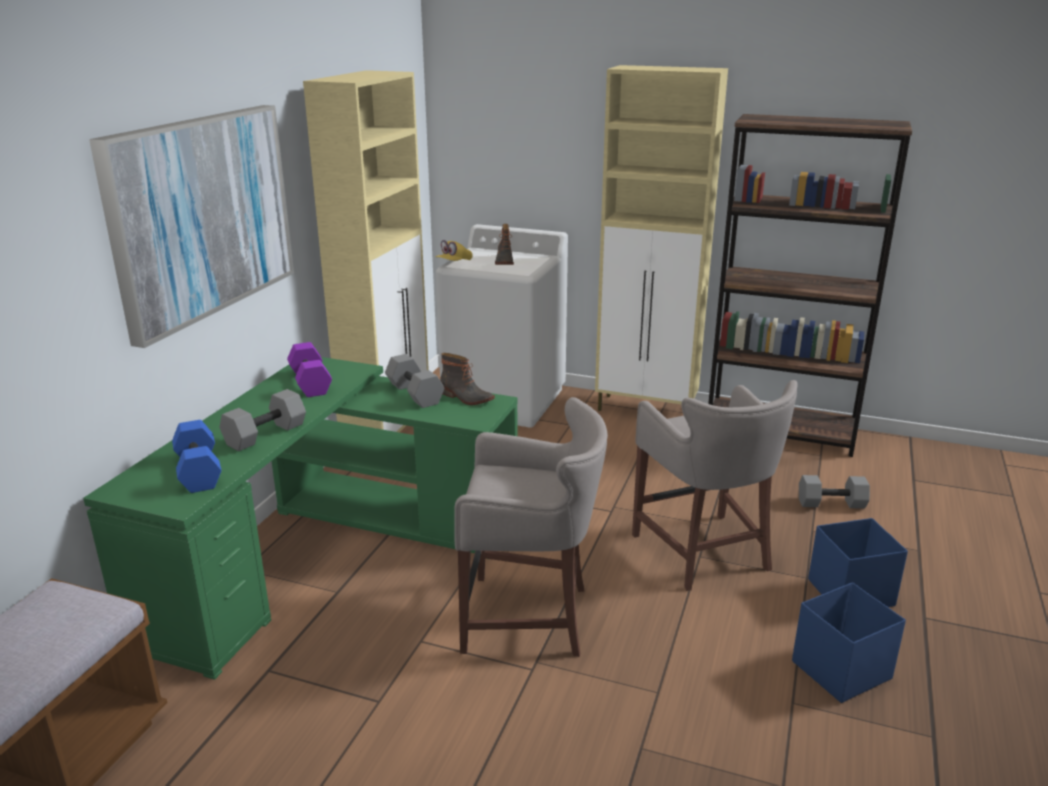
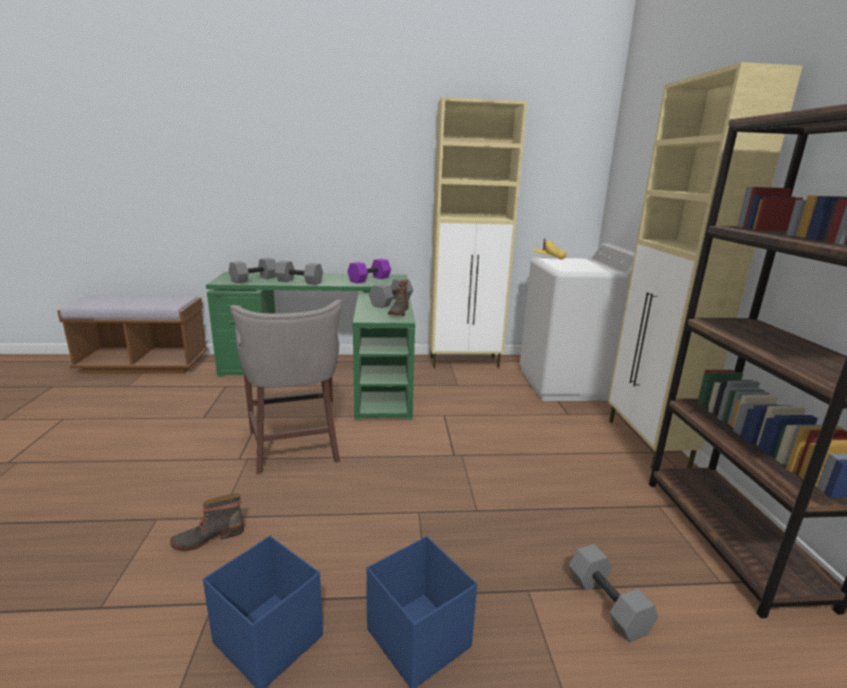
camera: 65 degrees right, 5 degrees down
(200, 471) = (254, 279): blue dumbbell -> grey dumbbell
(201, 216) = (335, 165): picture -> none
(504, 261) = (578, 265): boot -> boot (208, 537)
(704, 553) = (425, 514): grey stool -> none

